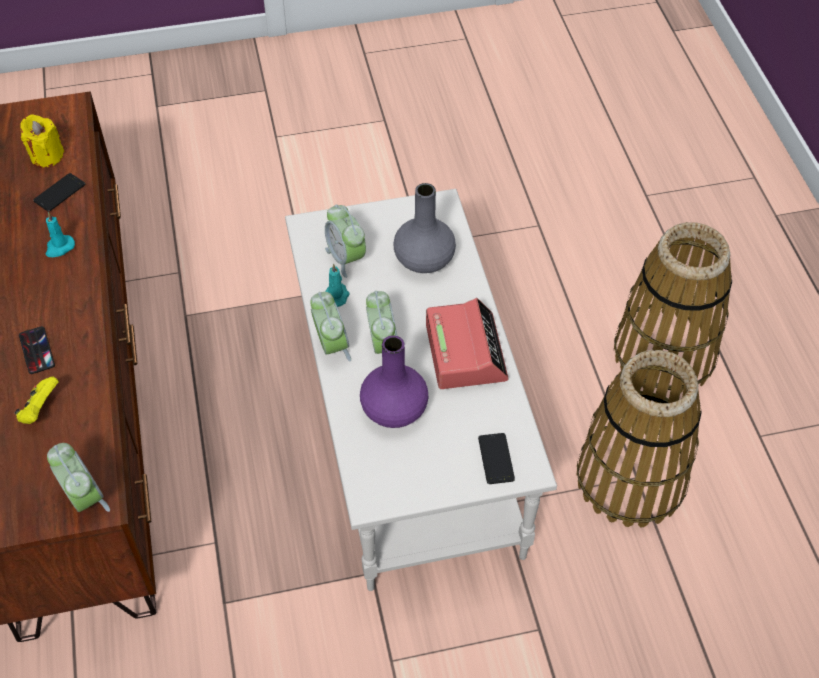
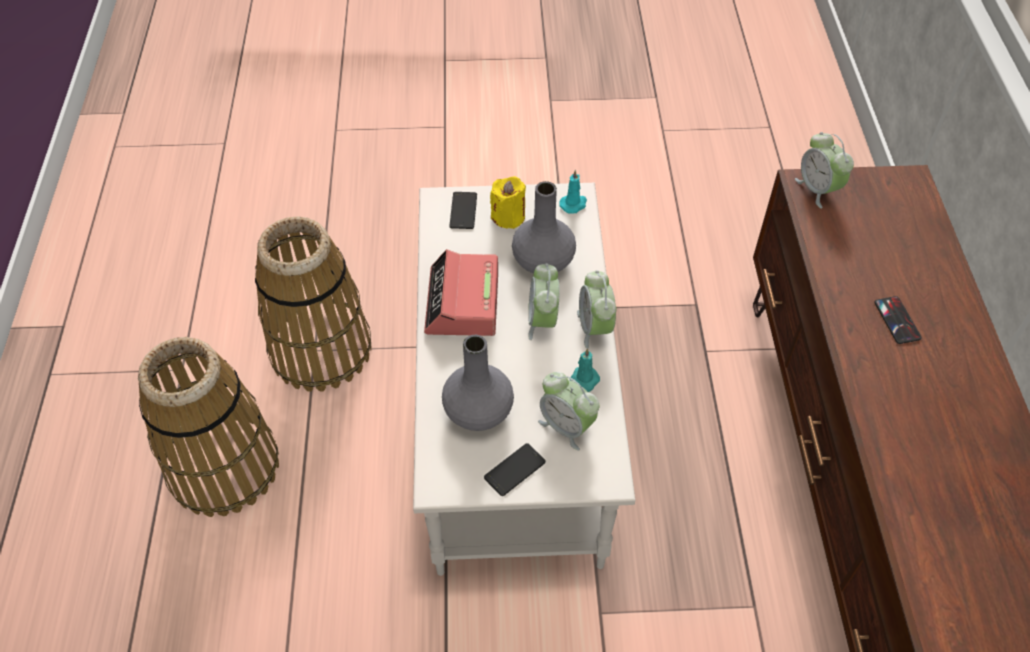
camera: 170 degrees left, 0 degrees up
(40, 410) = (877, 263): yellow game controller -> none
(46, 156) = (966, 593): yellow candle -> yellow candle (508, 216)
(59, 247) = (907, 440): turquoise candle -> turquoise candle (574, 204)
(60, 193) = (929, 523): phone -> phone (514, 470)
(346, 258) = (567, 426): alarm clock -> alarm clock turned 150 degrees clockwise
(395, 409) = (542, 261): purple vase -> grey vase

